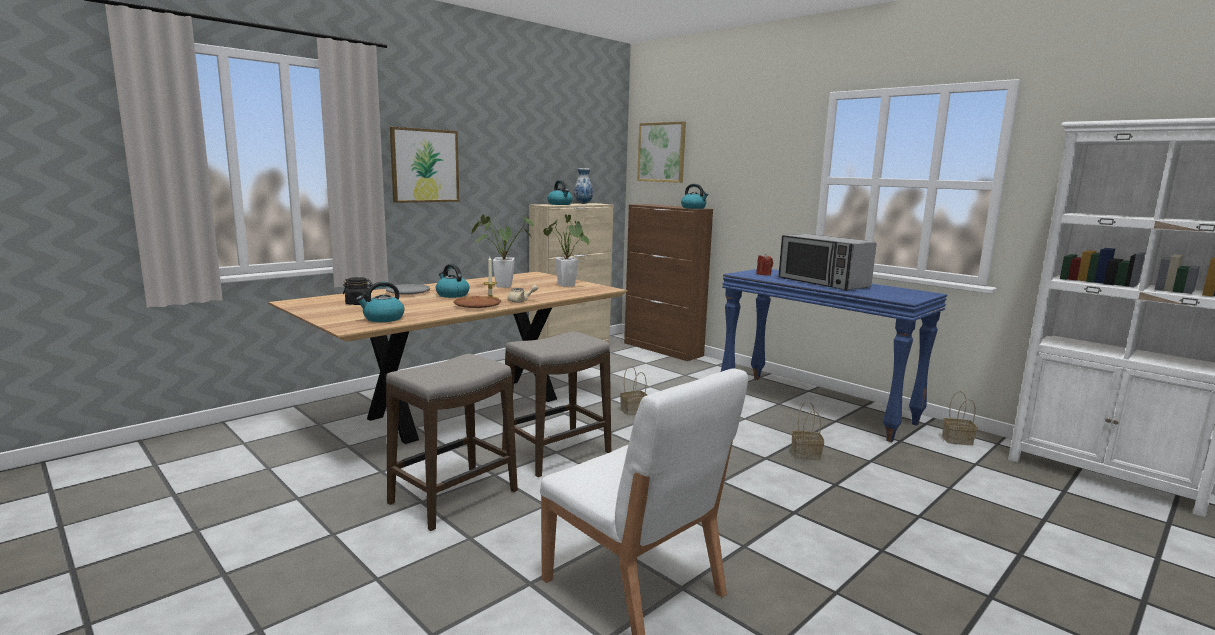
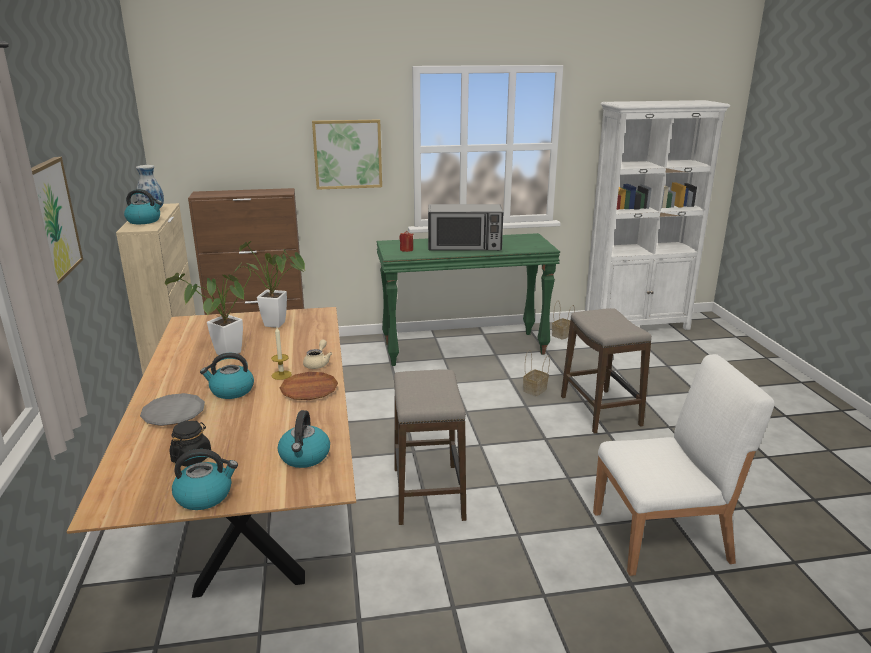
camera: 55 degrees left, 10 degrees up
(454, 497) = (462, 583): stool -> stool (600, 411)
(633, 411) = (383, 422): basket -> none
(662, 152) = (204, 127): picture -> picture (347, 154)
(693, 208) = (279, 191): kettle -> kettle (205, 496)
(816, 406) = (464, 348): blue console table -> green console table

